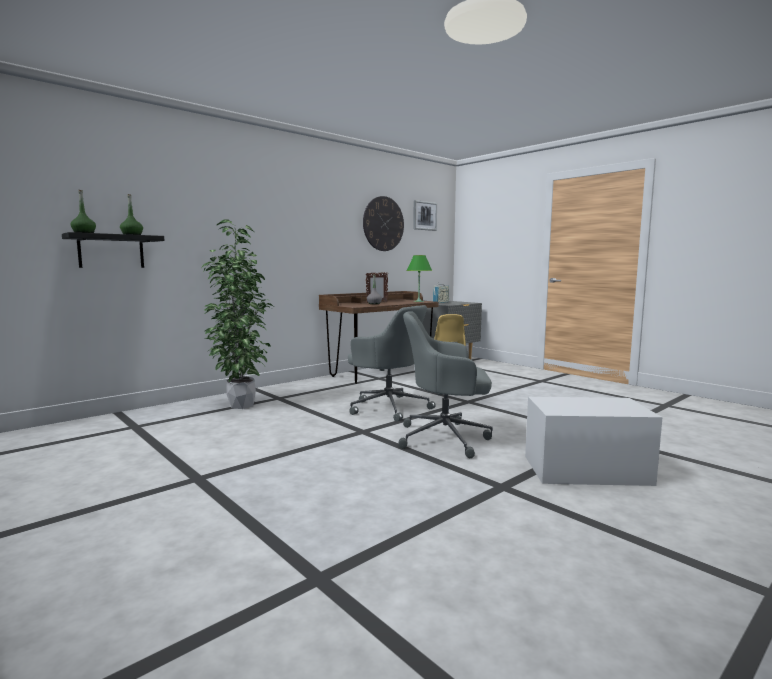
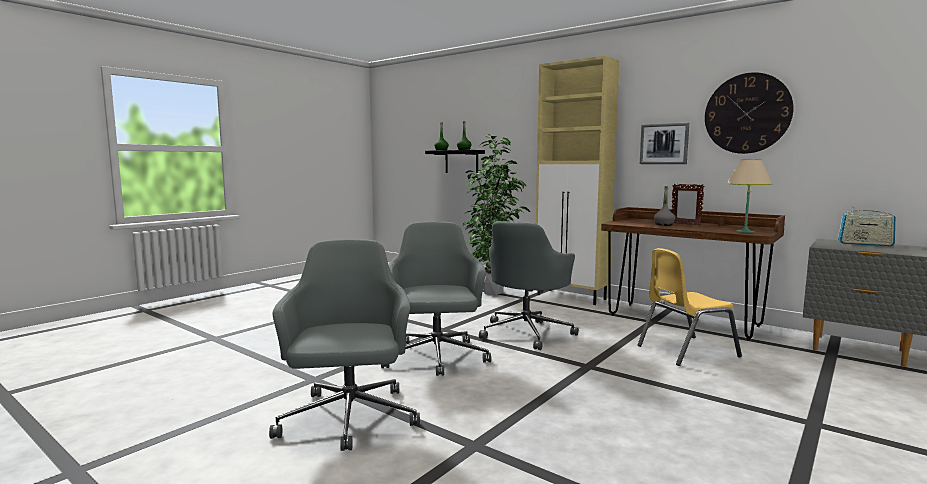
camera: 80 degrees right, 0 degrees up
(292, 386) = (572, 297): none -> beige cabinet
(419, 301) = (745, 231): green table lamp -> beige table lamp
(424, 216) = (857, 88): picture -> picture (664, 144)
(585, 470) = (349, 419): white storage box -> grey office chair

